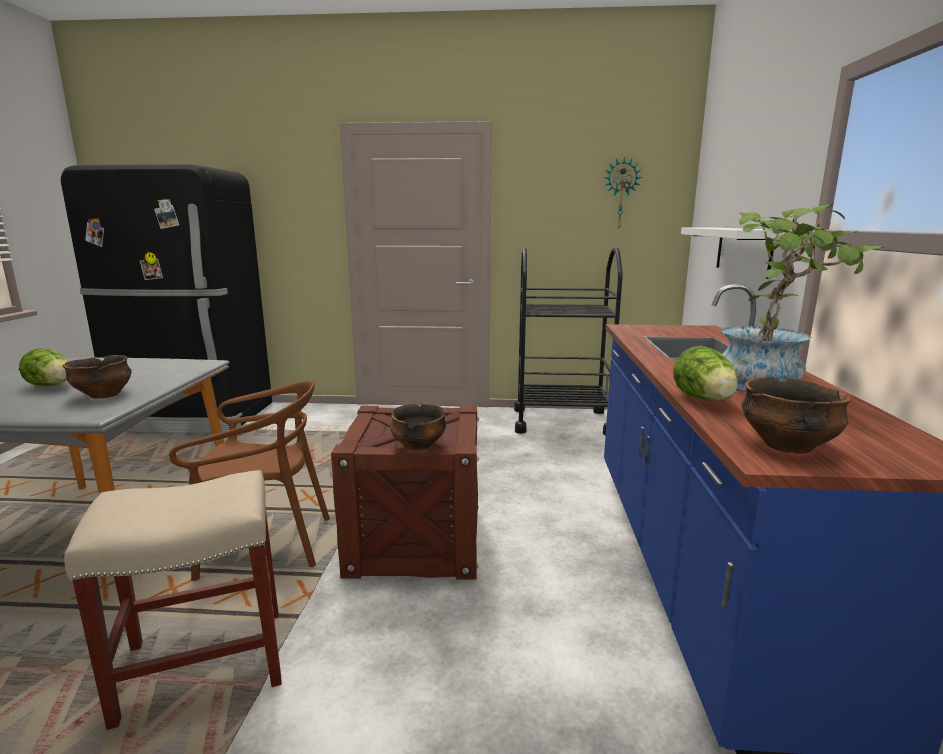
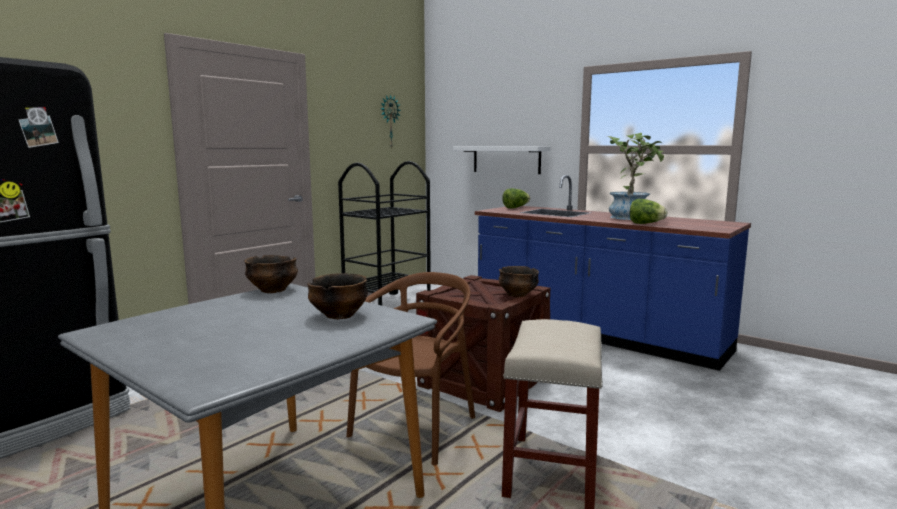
camera: 55 degrees left, 5 degrees down
(52, 386) = (252, 330): lettuce -> lettuce (515, 208)
(787, 445) = (706, 227): bowl -> bowl (273, 290)

